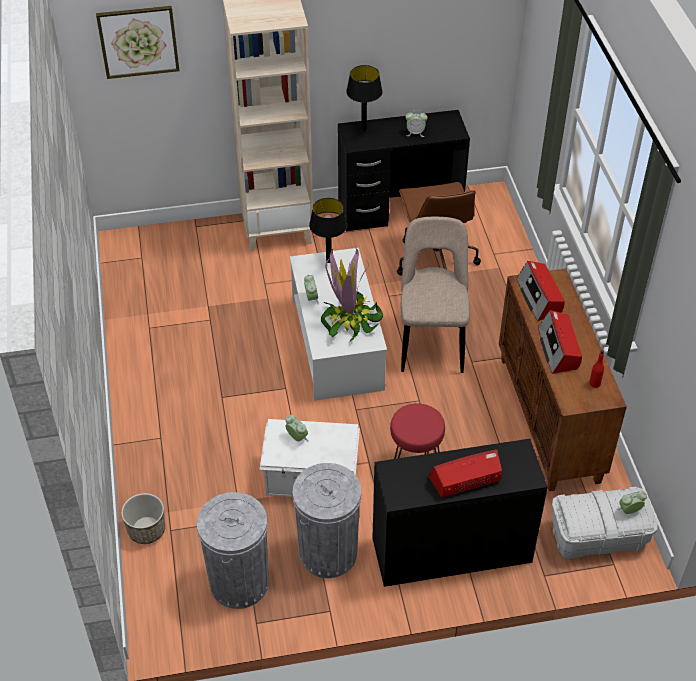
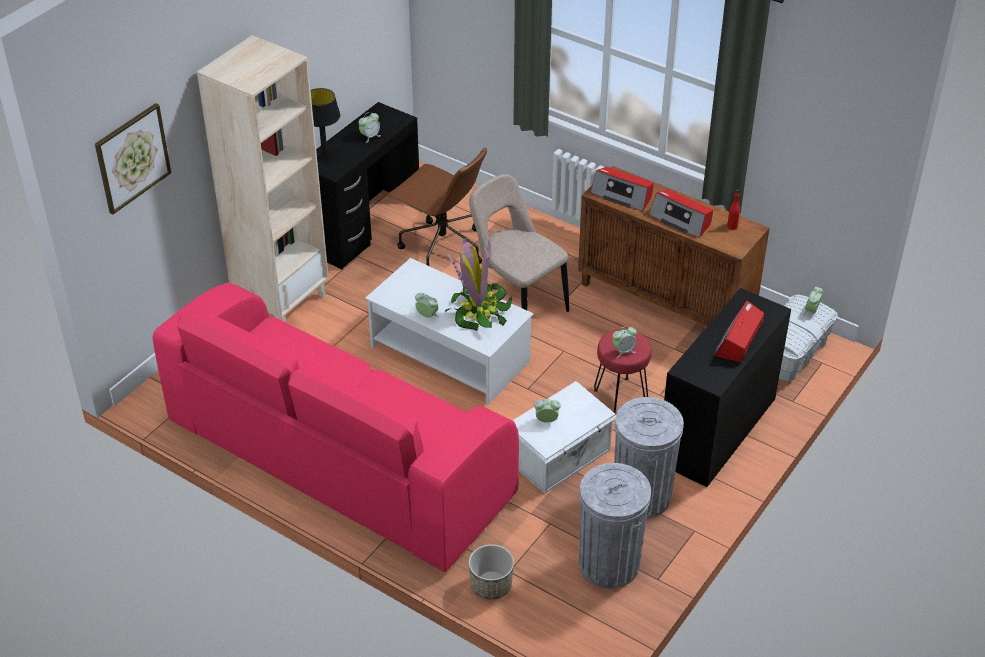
camera: 45 degrees left, 5 degrees down
(171, 365) = (339, 459): none -> pink sofa
(329, 261) = (401, 281): black table lamp -> none
(410, 426) = (623, 351): none -> alarm clock

